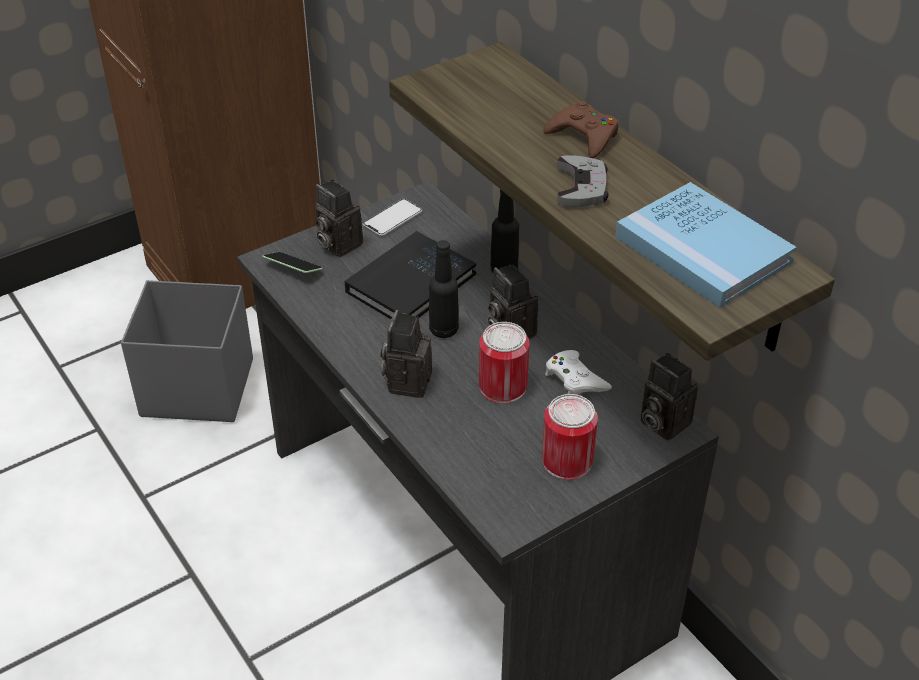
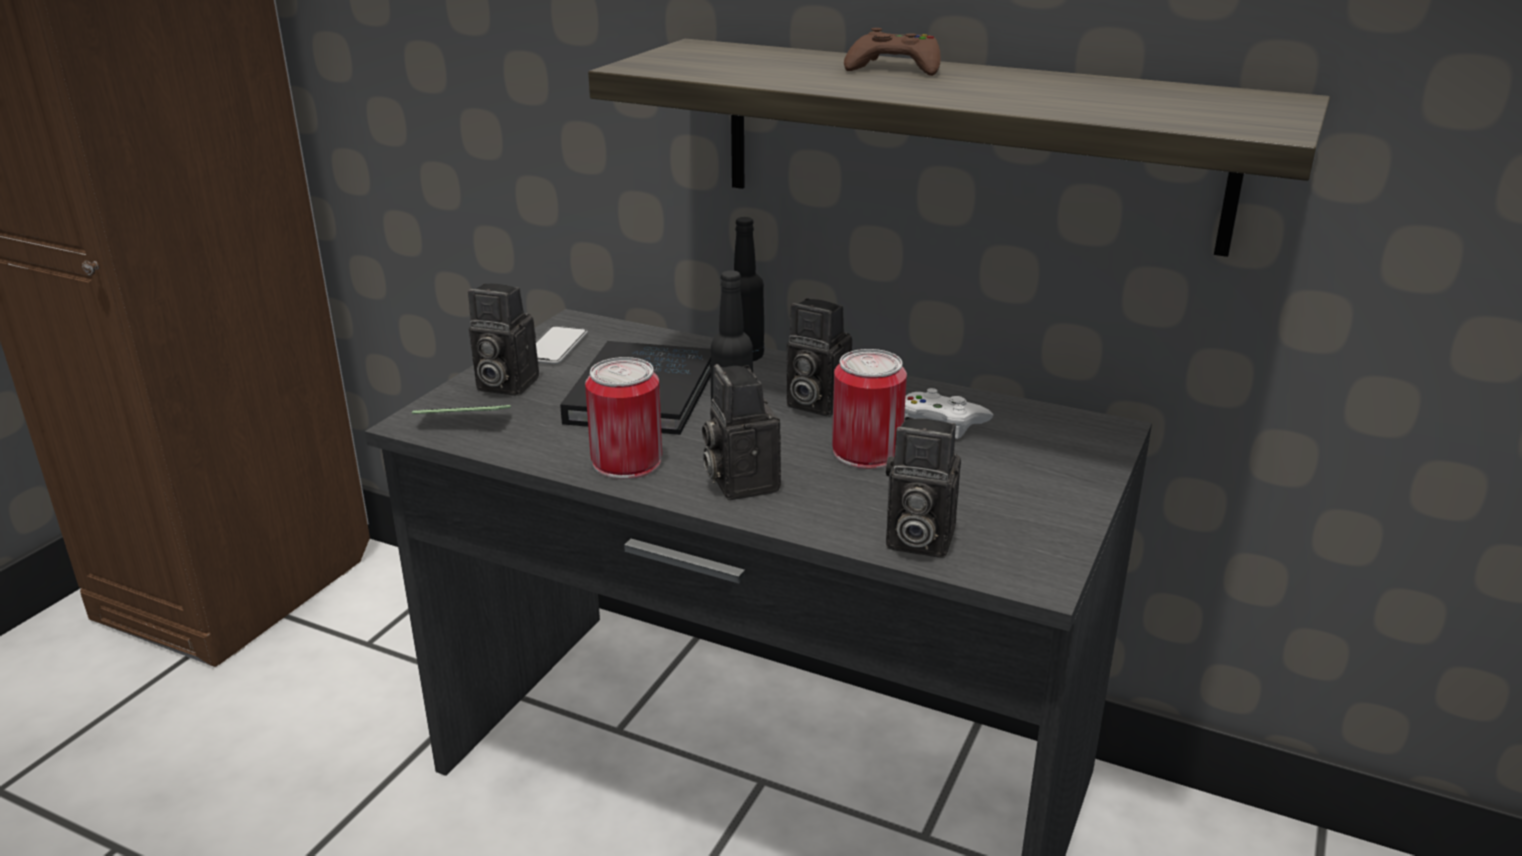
camera: 30 degrees left, 15 degrees down
(196, 387) = (256, 737): grey storage box -> none
(567, 461) = (1026, 494): can -> can (627, 462)
(581, 187) = (959, 90): grey game controller -> none
(661, 422) = (1081, 429): camera -> camera (915, 540)
(703, 249) = (1170, 101): blue book -> none

